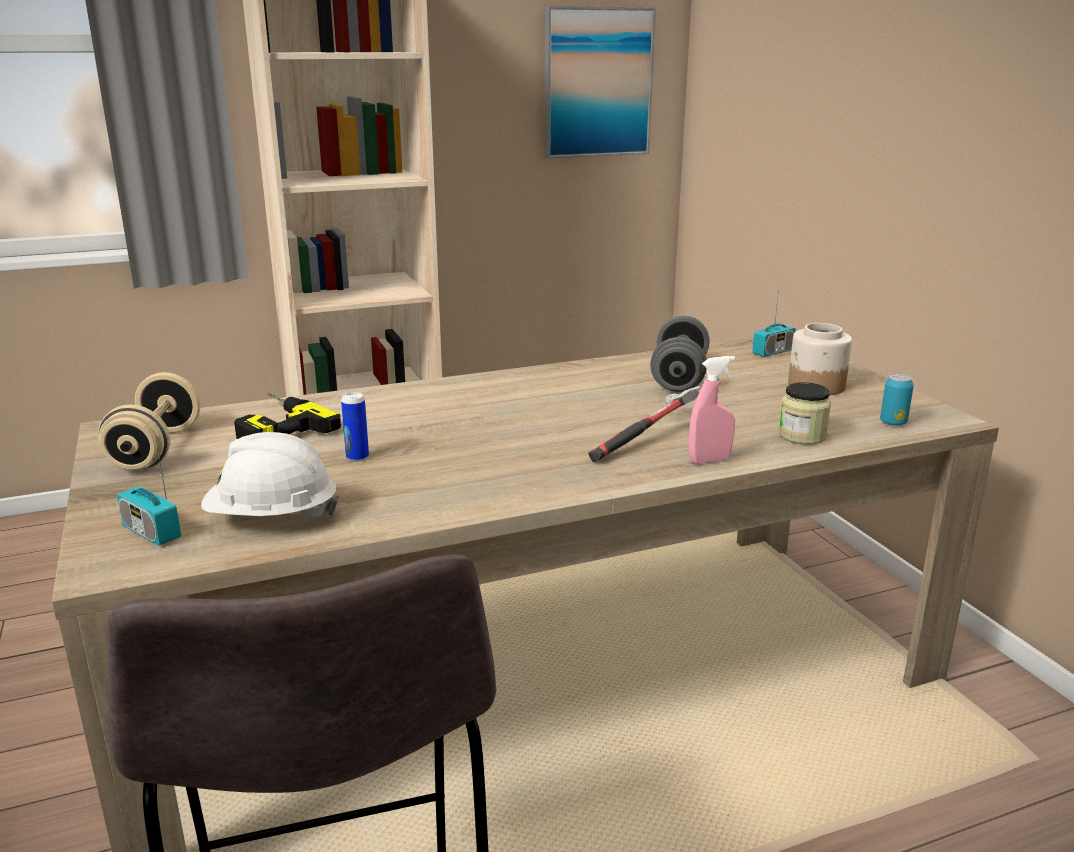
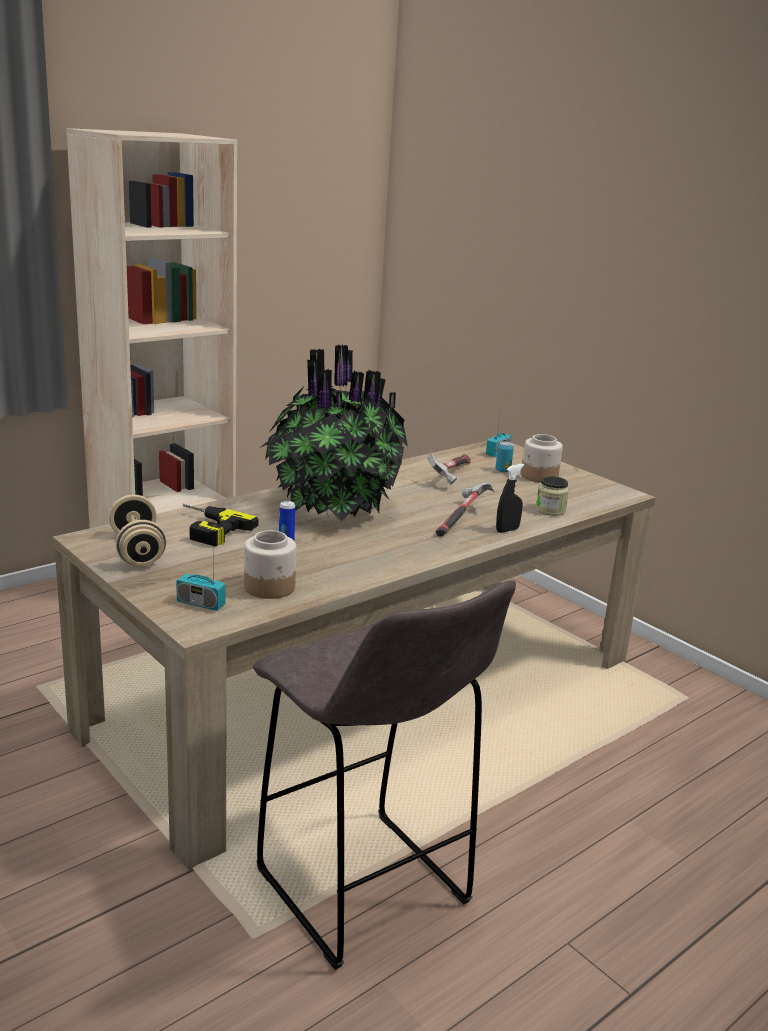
camera: 20 degrees left, 0 degrees up
(272, 518) = (270, 587): white hard hat -> jar
(469, 411) = (331, 508): none -> potted plant
(597, 83) = (323, 241): picture -> none
(679, 378) = (450, 475): grey dumbbell -> hammer
(709, 461) = (507, 530): pink spray bottle -> black spray bottle
(893, 422) = (597, 498): can -> can (503, 470)

